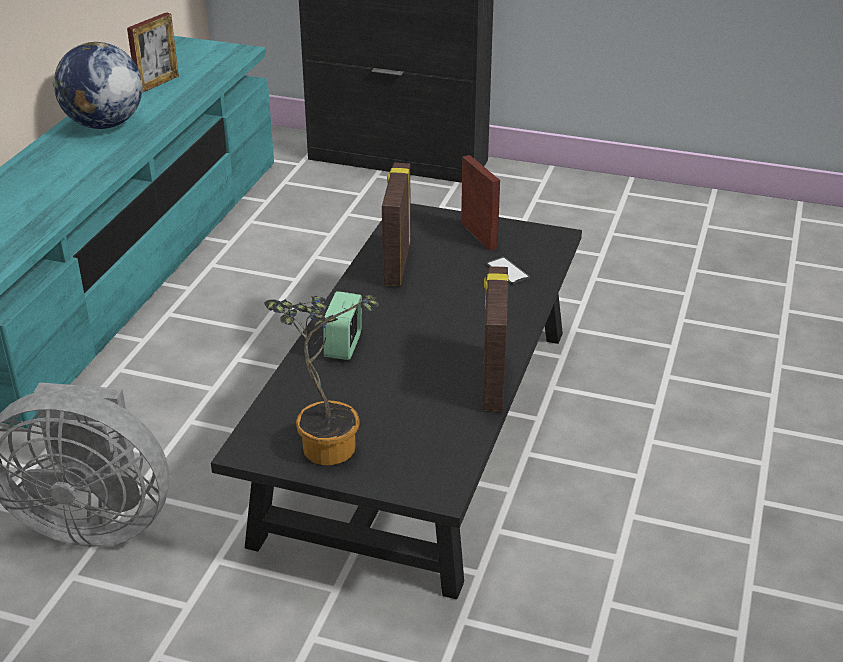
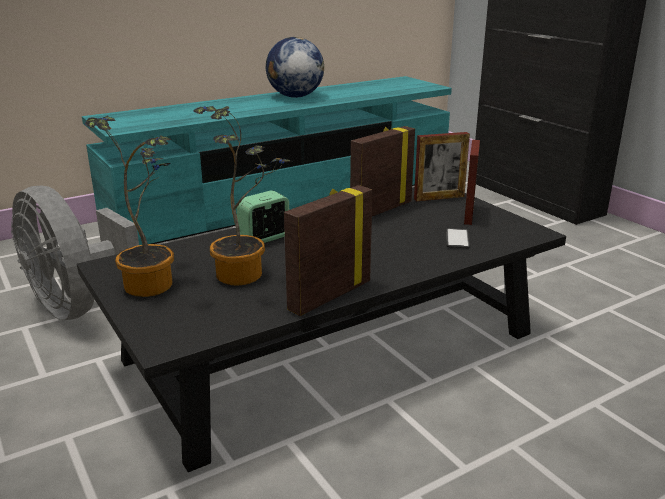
camera: 40 degrees right, 10 degrees down
(157, 83) = (357, 89): picture frame -> picture frame (439, 198)
(392, 393) = (246, 274): none -> potted plant

